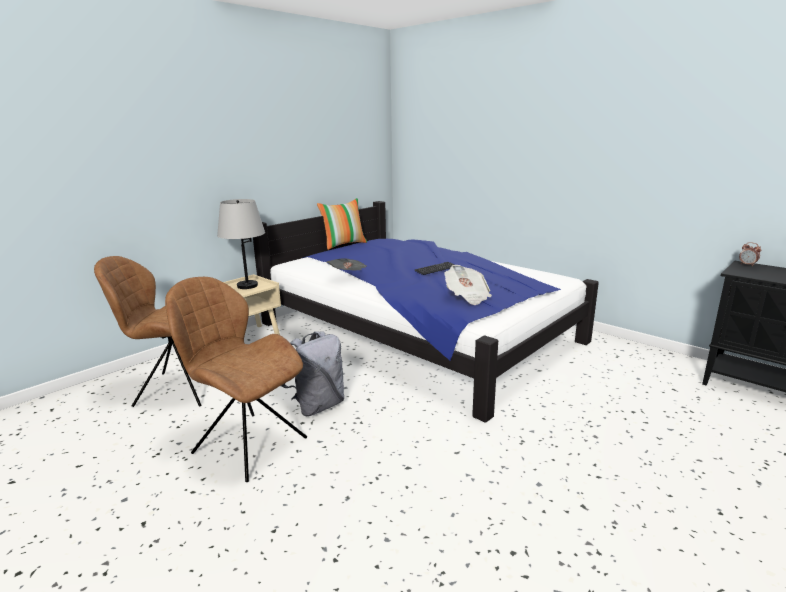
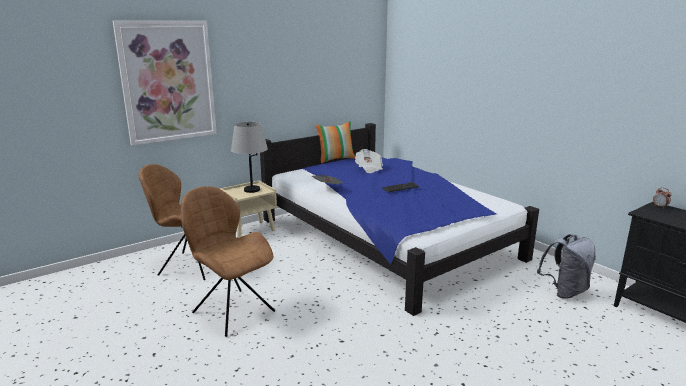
camera: 10 degrees right, 0 degrees up
(126, 145) = (168, 82): none -> picture
(317, 406) = (289, 289): grey backpack -> grey backpack (564, 291)
(467, 297) = (414, 214): newspaper -> newspaper (368, 169)

